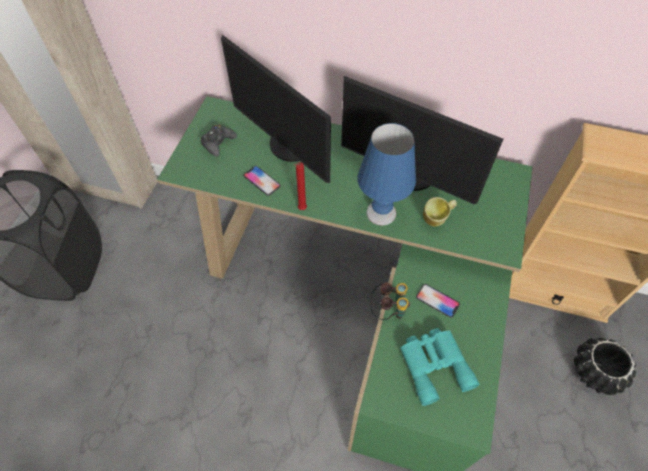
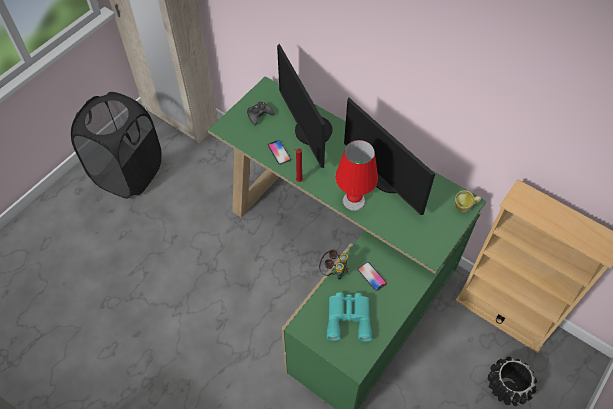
camera: 20 degrees right, 0 degrees up
(381, 212) = (354, 200): blue table lamp -> red table lamp
(436, 220) = (392, 218): mug -> mug (464, 207)

